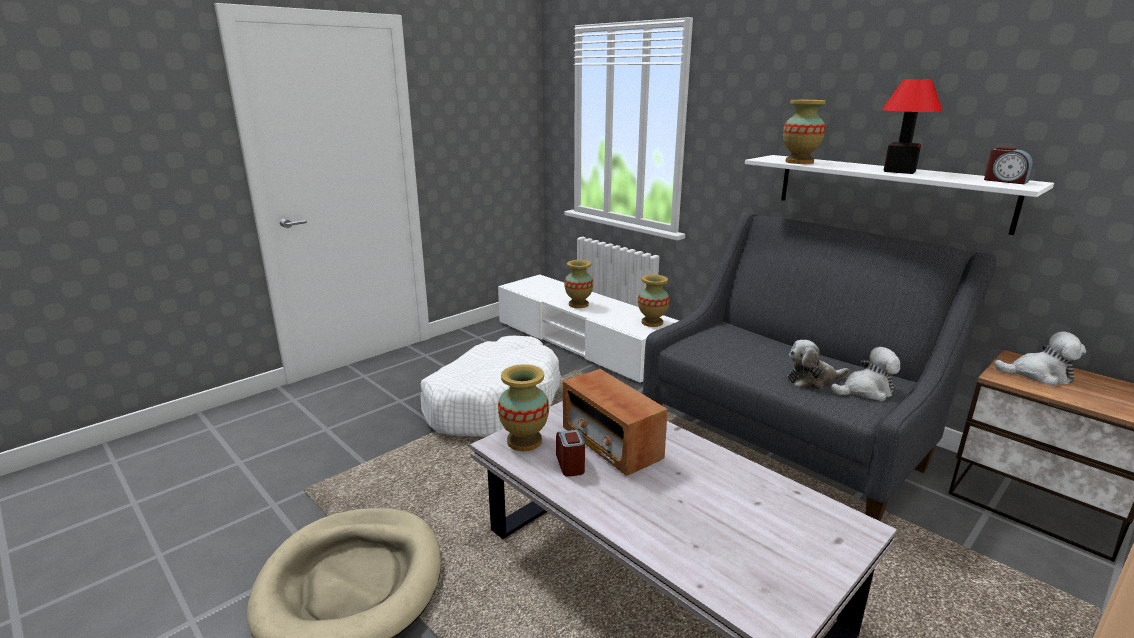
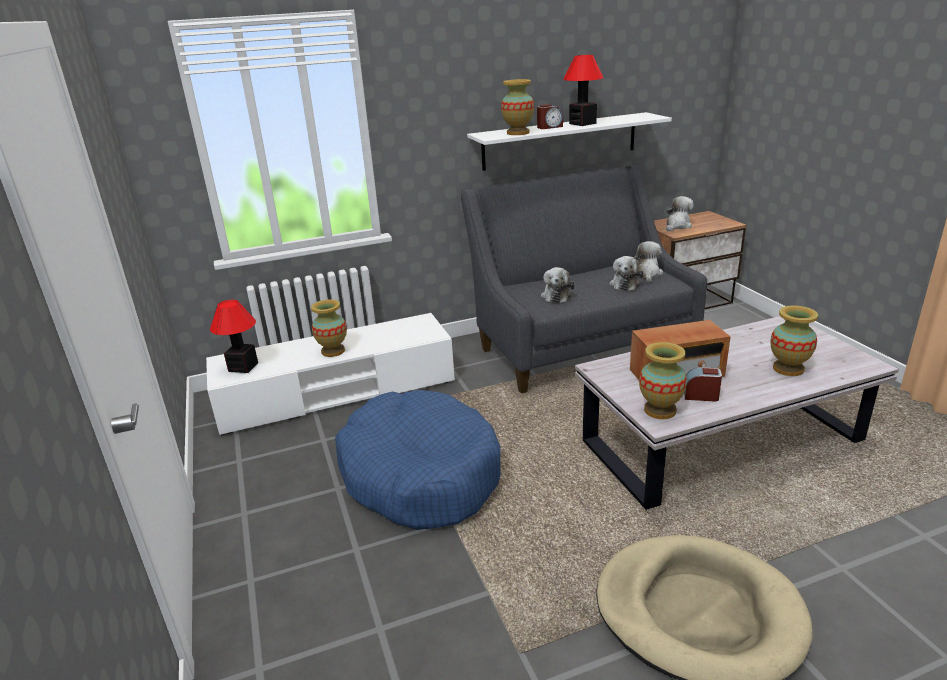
camera: 65 degrees left, 5 degrees up
(493, 403) = (420, 475): white dog bed -> blue dog bed
(533, 286) = (242, 367): none -> table lamp
(652, 323) = (419, 325): vase -> vase (788, 369)
(729, 348) = (556, 295): none -> plush toy
(1005, 181) = (637, 116): alarm clock -> alarm clock (549, 127)

